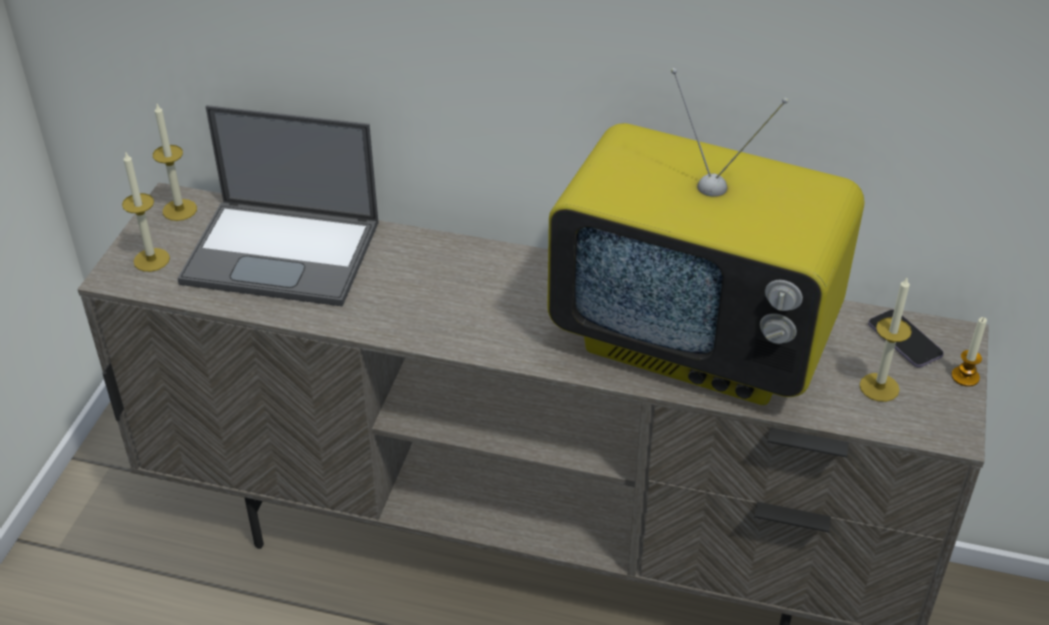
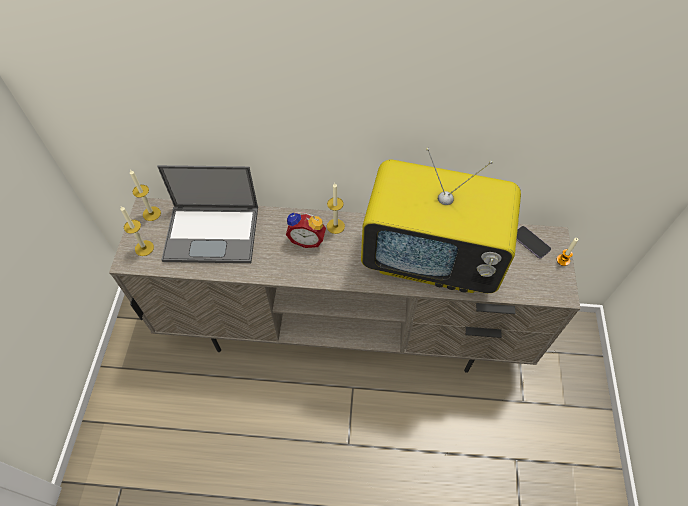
camera: 10 degrees left, 15 degrees up
(459, 282) = (307, 239): none -> alarm clock
(879, 387) = (524, 273): candle -> candle (335, 226)

